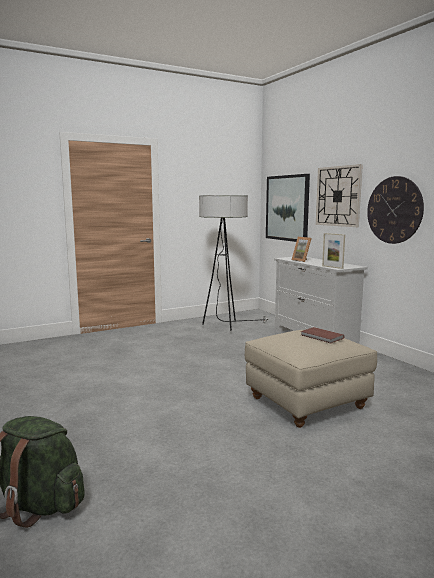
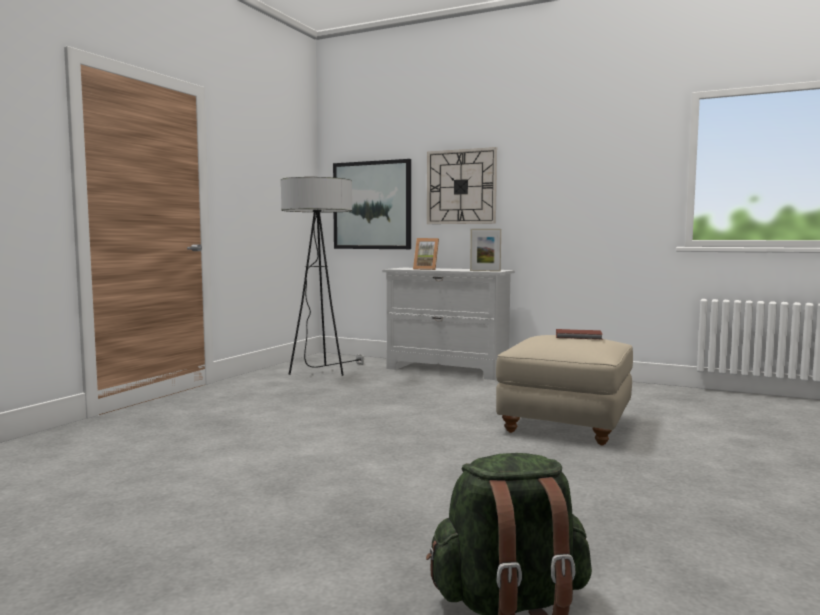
camera: 35 degrees left, 5 degrees down
(394, 210) = (547, 200): wall clock -> none

